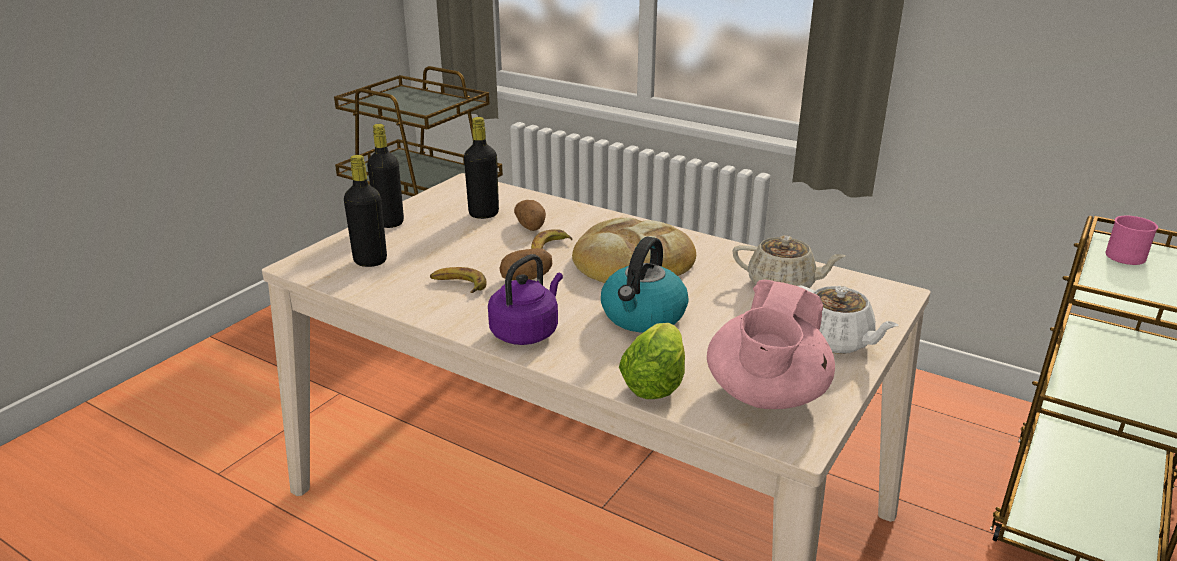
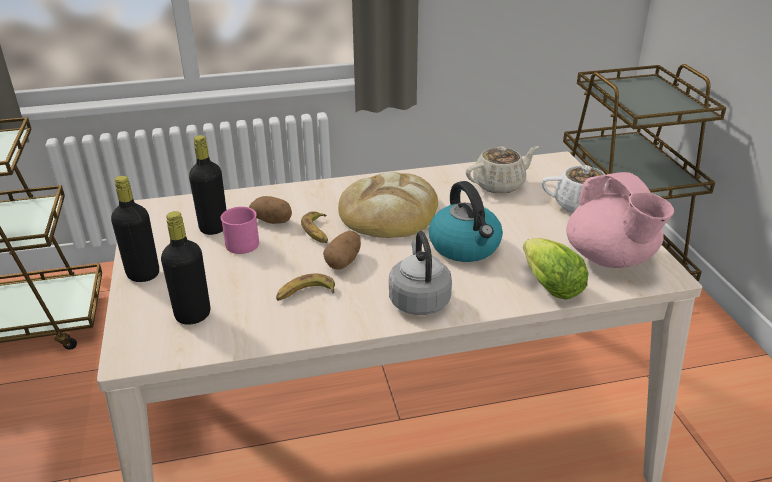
camera: 45 degrees left, 5 degrees up
(527, 332) = (419, 300): purple kettle -> grey kettle
(1125, 254) = (612, 90): pink mug -> pink mug (242, 241)

